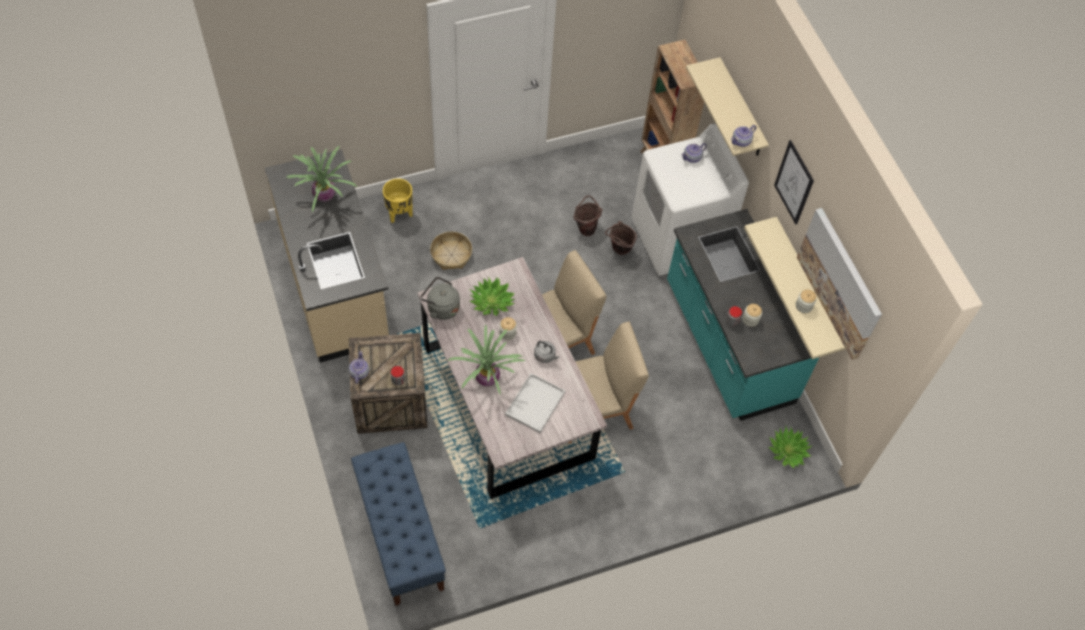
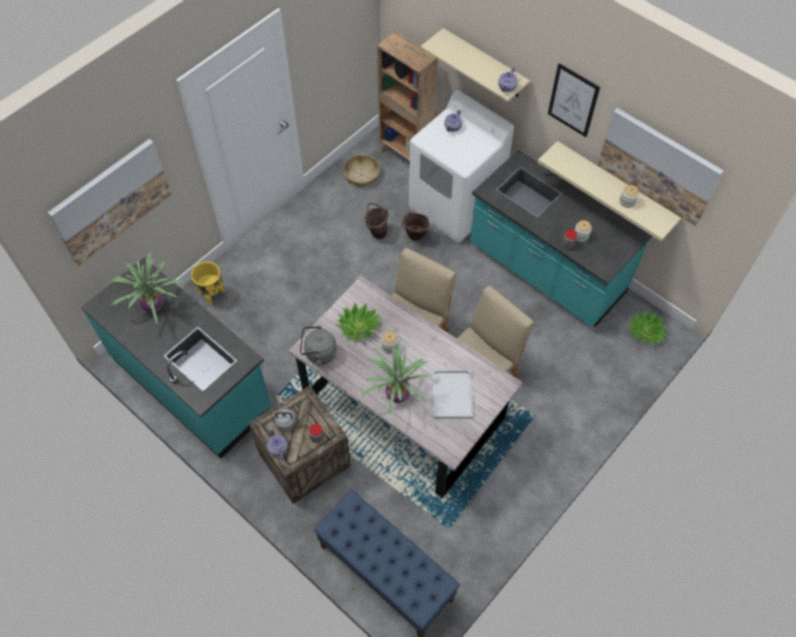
camera: 25 degrees left, 0 degrees up
(327, 86) = (111, 201): none -> picture
(335, 284) = (193, 383): beige counter -> turquoise counter
(451, 255) = (279, 308): basket -> basket (362, 175)
(545, 356) = (434, 350): grey kettle -> grey kettle (287, 422)

